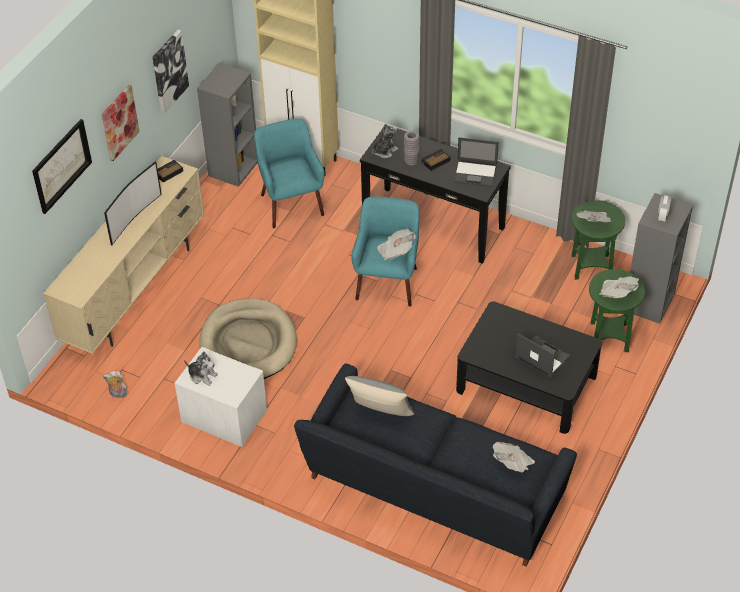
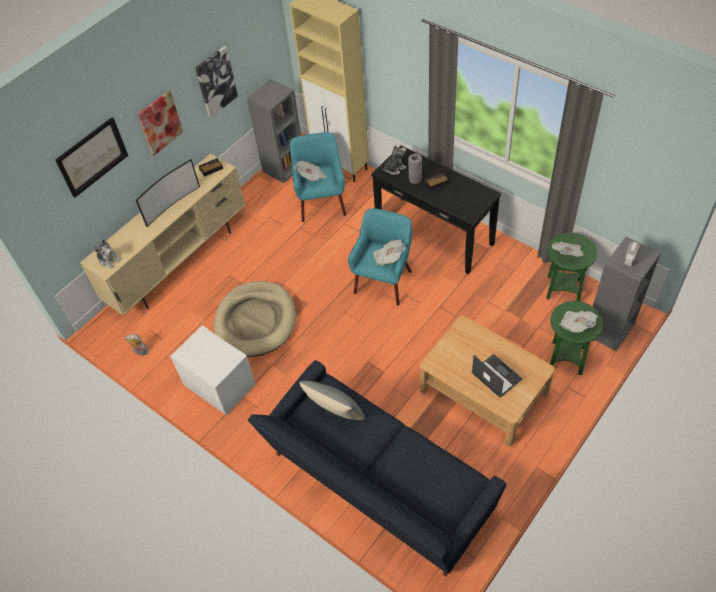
camera: 15 degrees right, 5 degrees up
(202, 375) = (195, 352): plush toy -> plush toy (109, 259)
(475, 174) = (468, 197): laptop -> none
(513, 463) = (444, 484): newspaper -> newspaper (311, 177)
(526, 383) = (483, 392): black coffee table -> beige coffee table

